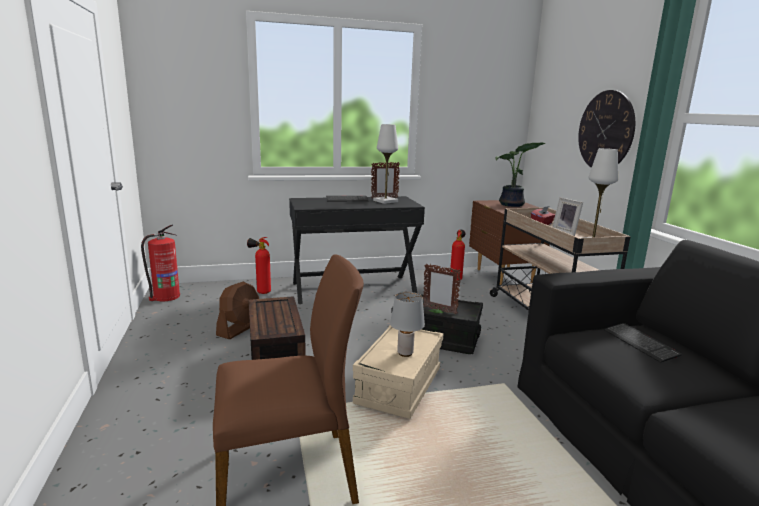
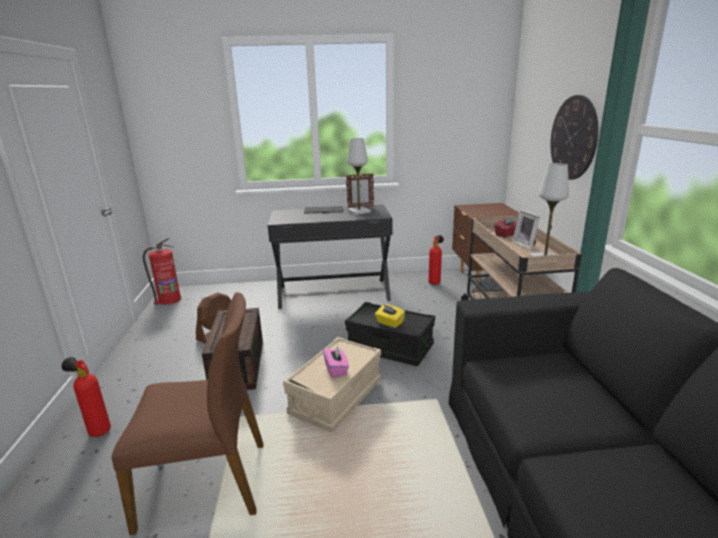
camera: 10 degrees right, 5 degrees up
(261, 292) = (250, 296): fire extinguisher -> fire extinguisher (97, 430)
(405, 353) = (336, 370): grey table lamp -> pink tissue box
(439, 310) = (389, 323): picture frame -> yellow tissue box
(511, 205) = (490, 210): potted plant -> none
(640, 343) = (550, 376): keyboard -> none

